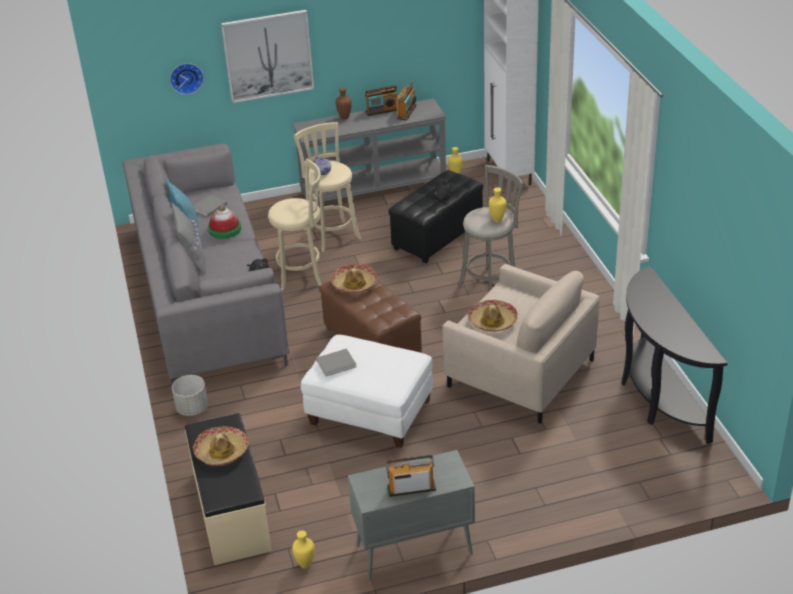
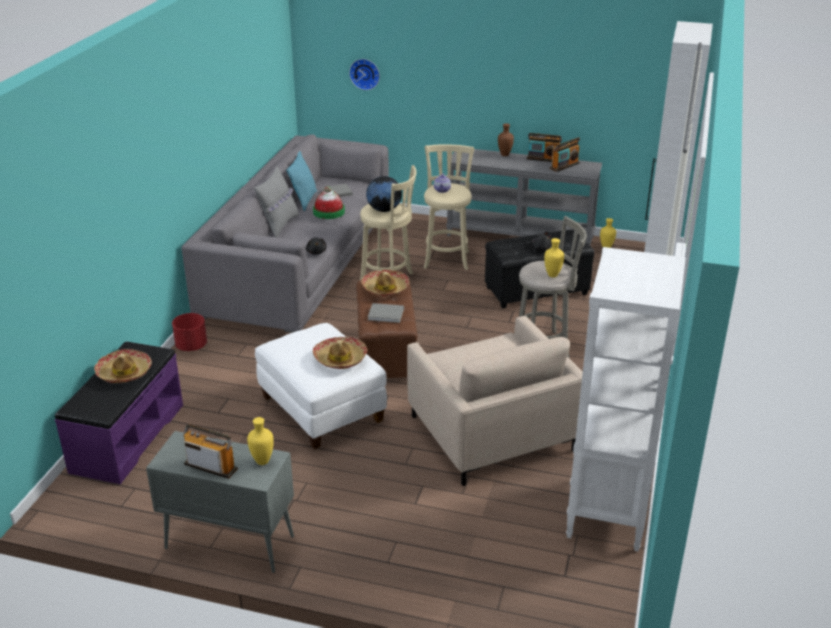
camera: 30 degrees right, 5 degrees down
(192, 408) = (191, 346): grey planter -> red planter
(230, 512) = (127, 438): beige bench -> purple bench
(268, 56) = (442, 72): picture -> none
(294, 210) = (384, 210): none -> globe
(304, 565) = (131, 508): yellow vase -> yellow vase (261, 461)
(337, 363) = (294, 343): grey book -> grey book (387, 314)
(492, 321) = (464, 361): hat -> hat (340, 358)
(657, 397) = (607, 514): black console table -> white bookcase

